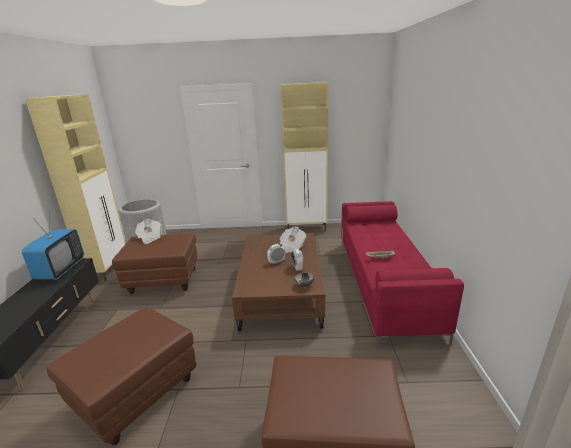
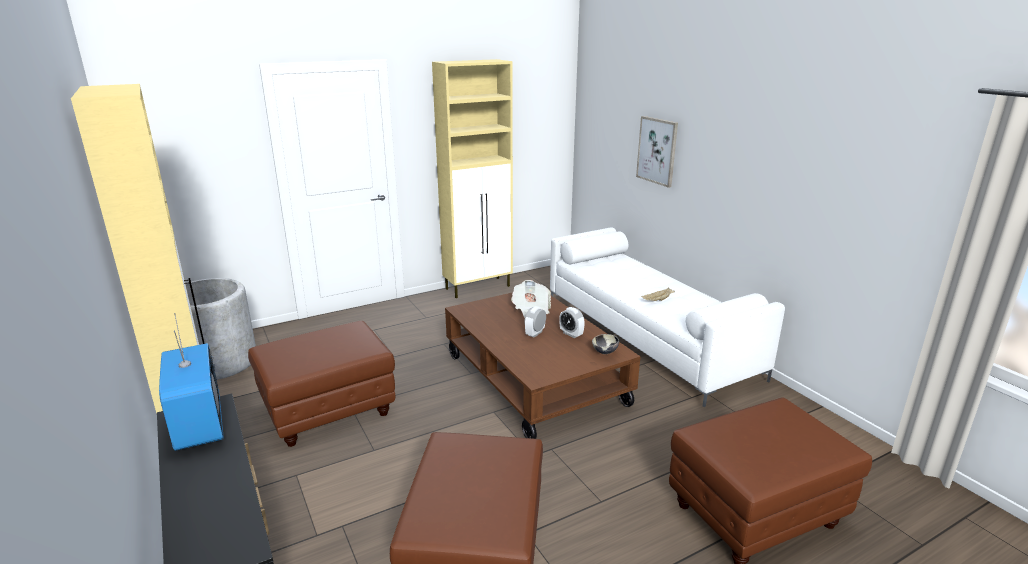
camera: 30 degrees left, 0 degrees up
(150, 237) = (294, 341): newspaper -> none
(384, 283) = (647, 336): red sofa -> white sofa
(416, 147) = (657, 151): none -> picture

